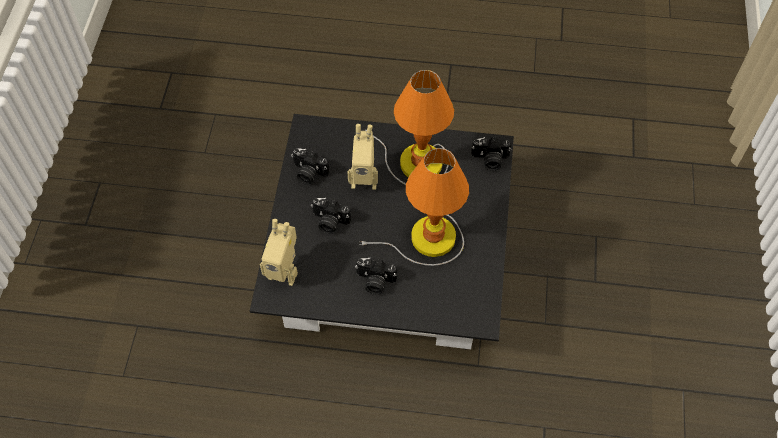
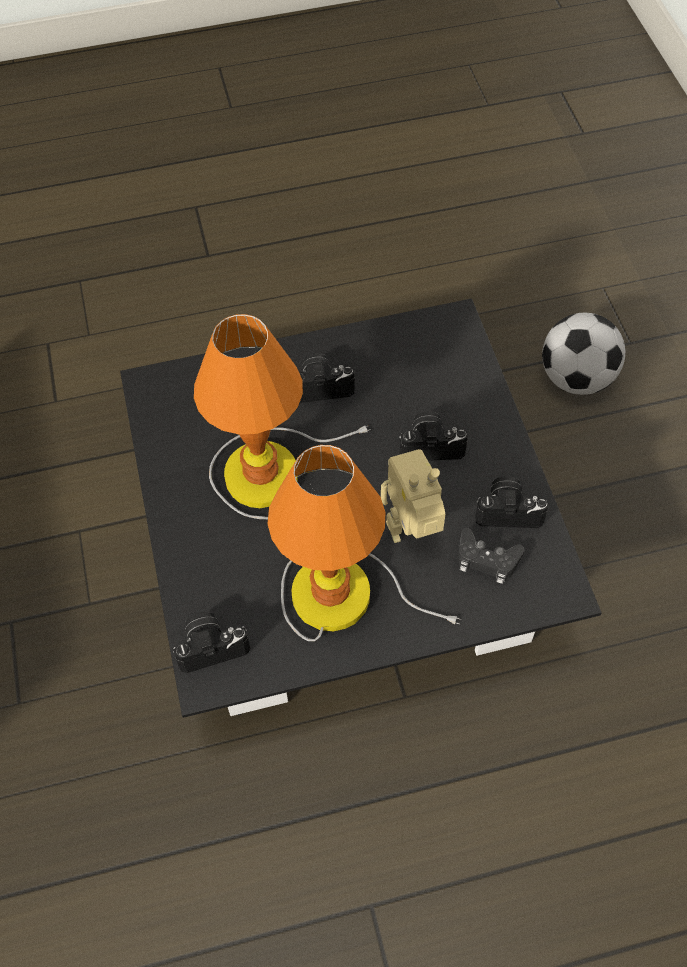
camera: 160 degrees right, 0 degrees up
(189, 312) = (577, 378): none -> football
(284, 271) = (455, 357): toy robot -> none
(334, 153) = (487, 559): none -> black game controller

